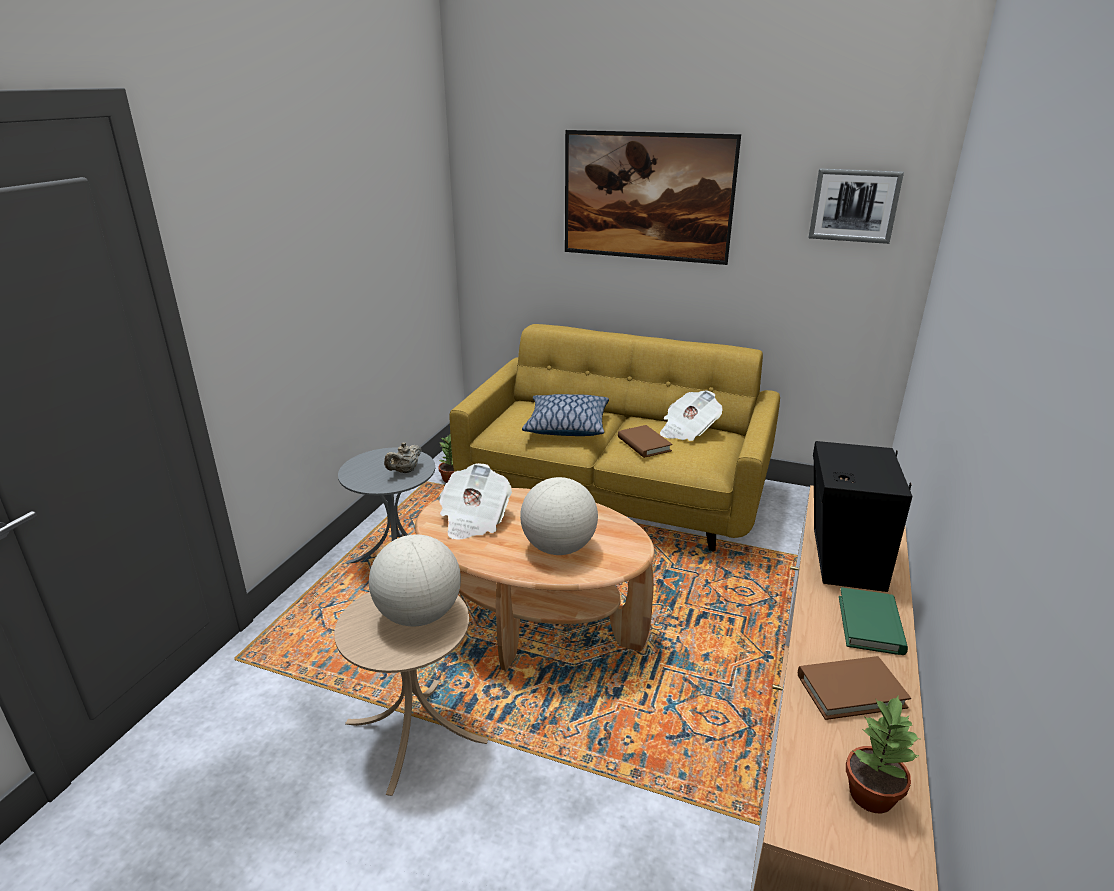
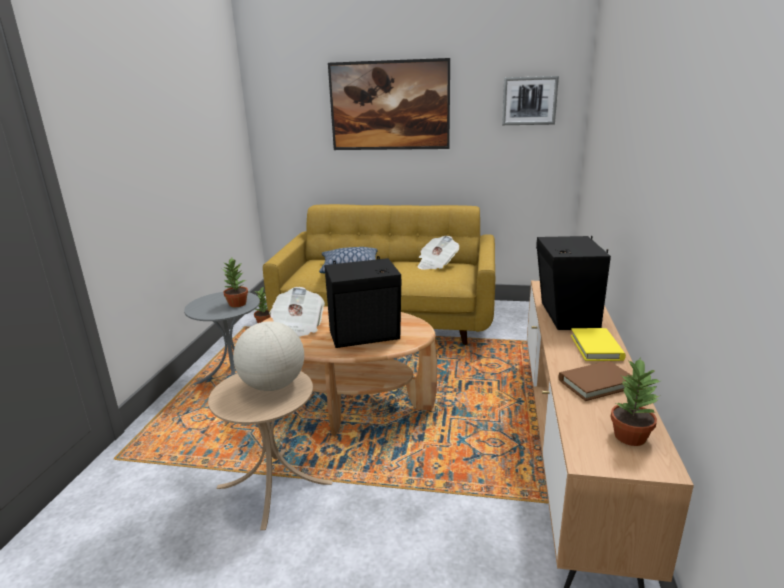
camera: 10 degrees left, 5 degrees down
(405, 471) = (237, 304): beige teapot -> potted plant
(559, 548) = (366, 336): globe -> black speaker
(644, 444) = (408, 274): brown book -> none
(870, 625) = (596, 347): green book -> yellow book

